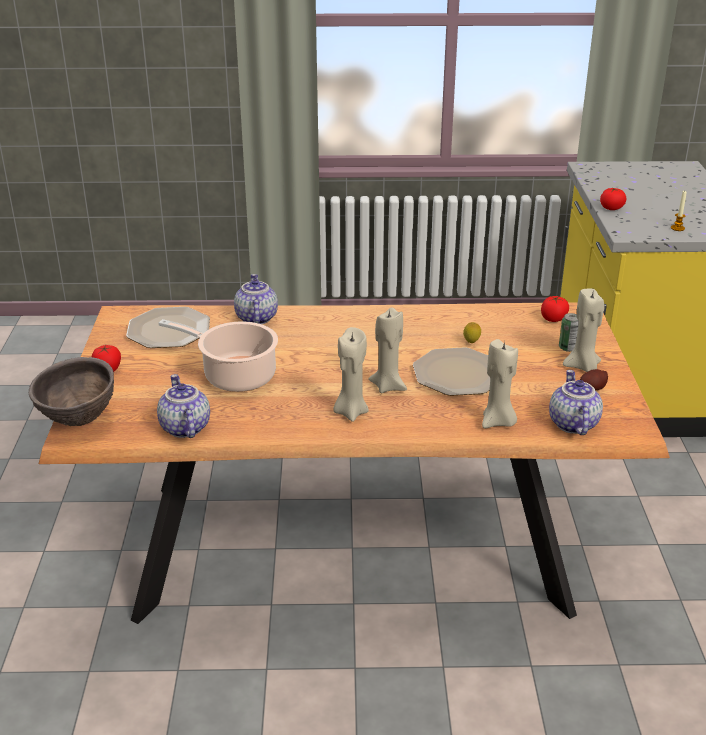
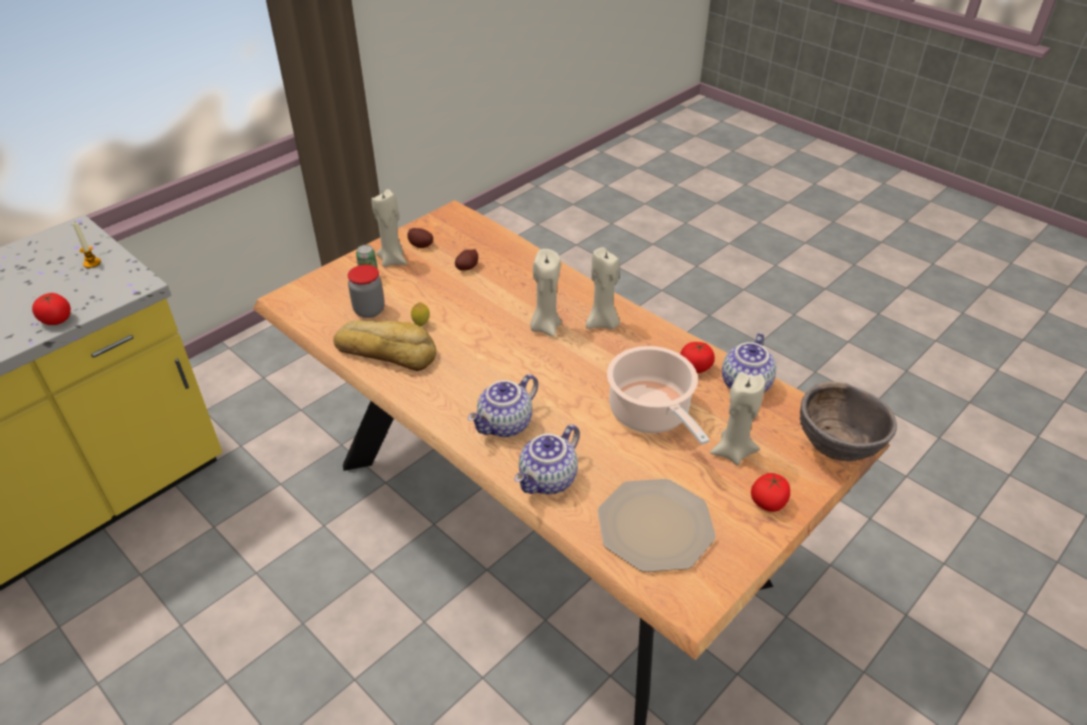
camera: 135 degrees left, 10 degrees up
(458, 374) = (481, 305): plate -> none
(459, 320) = (386, 351): none -> bread
(498, 422) = (520, 260): beige candle -> beige candle (732, 452)
(520, 332) = (369, 310): none -> jar
(523, 392) = (467, 267): none -> potato
(553, 319) = (322, 305): tomato -> tomato (695, 367)
(571, 424) = (480, 235): teapot -> teapot (505, 425)

